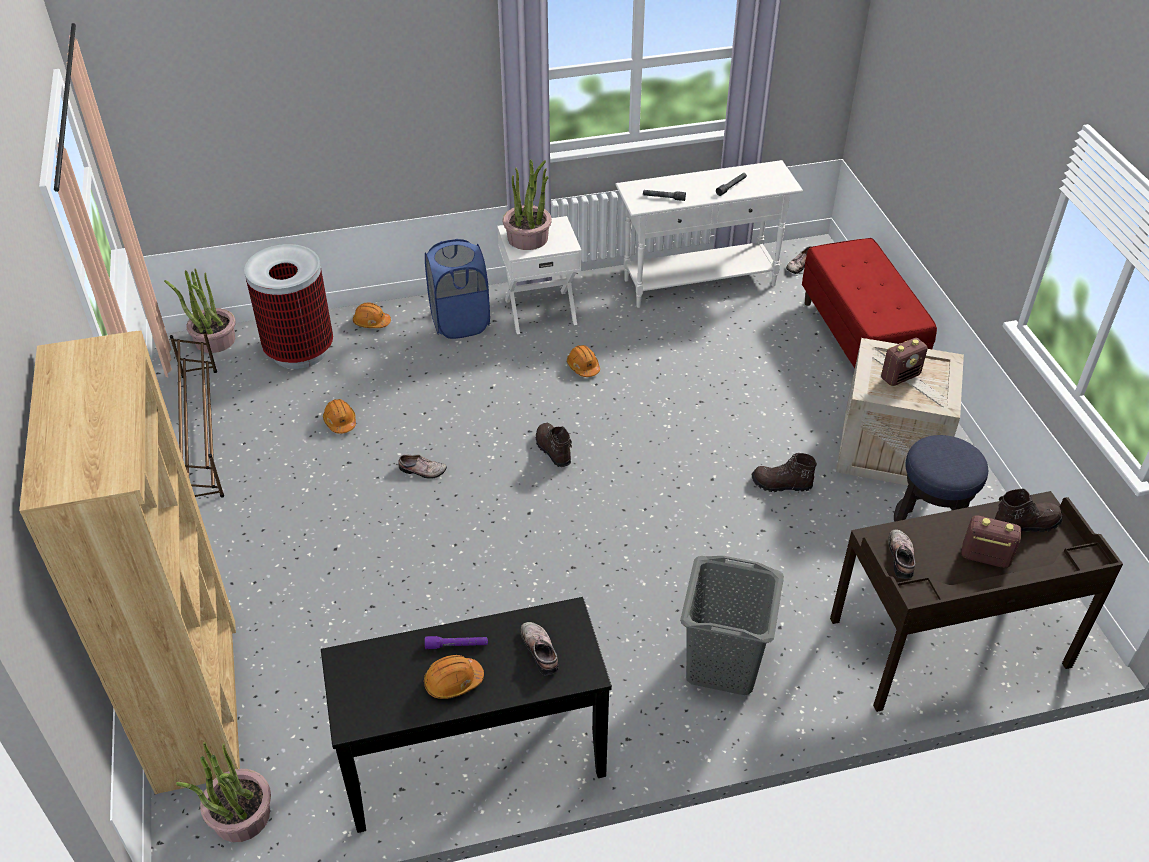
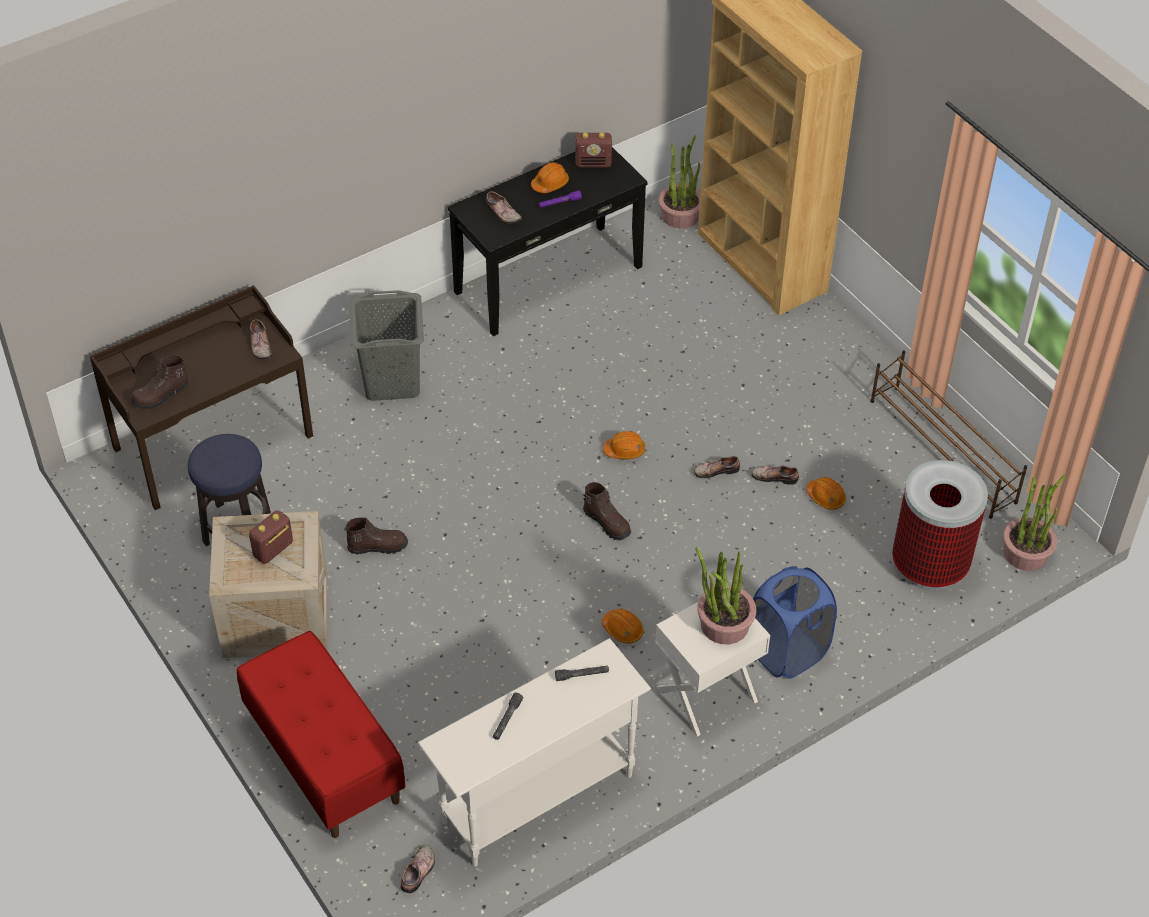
camera: 160 degrees right, 5 degrees up
(371, 322) = (883, 623): orange hard hat -> orange hard hat (624, 450)
(371, 451) = (774, 476): none -> shoe
(984, 557) = (195, 361): radio -> radio (593, 163)

